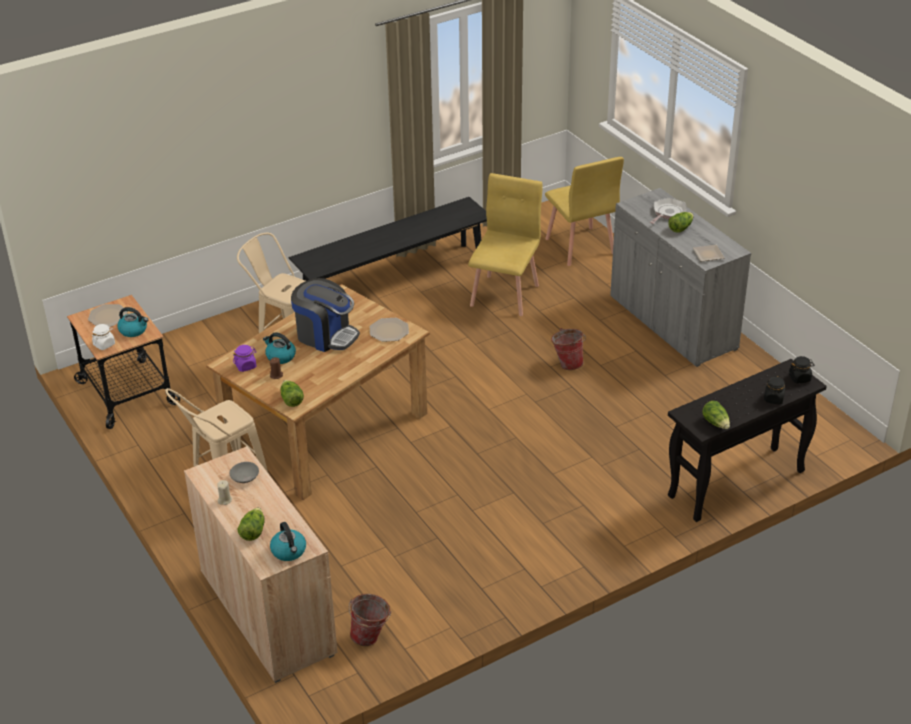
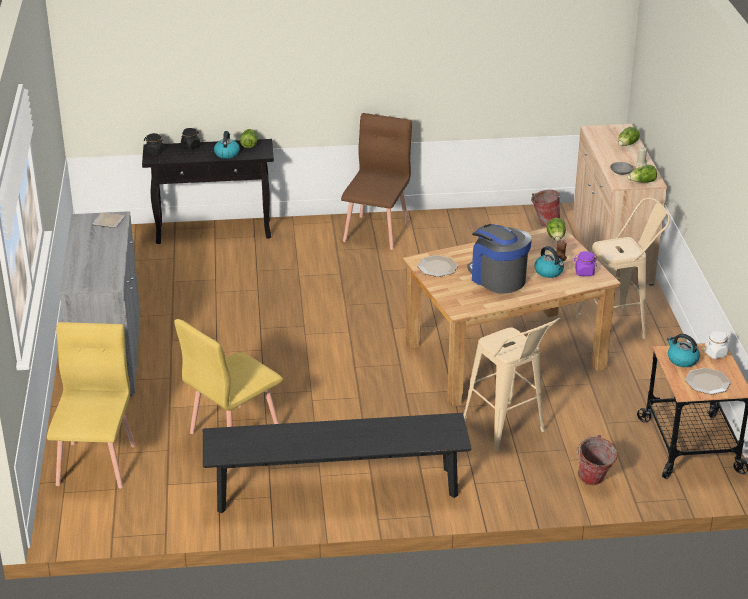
camera: 155 degrees left, 5 degrees down
(289, 551) = (606, 131): kettle -> kettle (227, 153)
(561, 547) = (377, 232): none -> brown chair
(567, 363) = (243, 348): bucket -> bucket (593, 481)
(668, 213) = (89, 266): frying pan -> none
(680, 228) = (98, 250): lettuce -> lettuce (642, 182)

